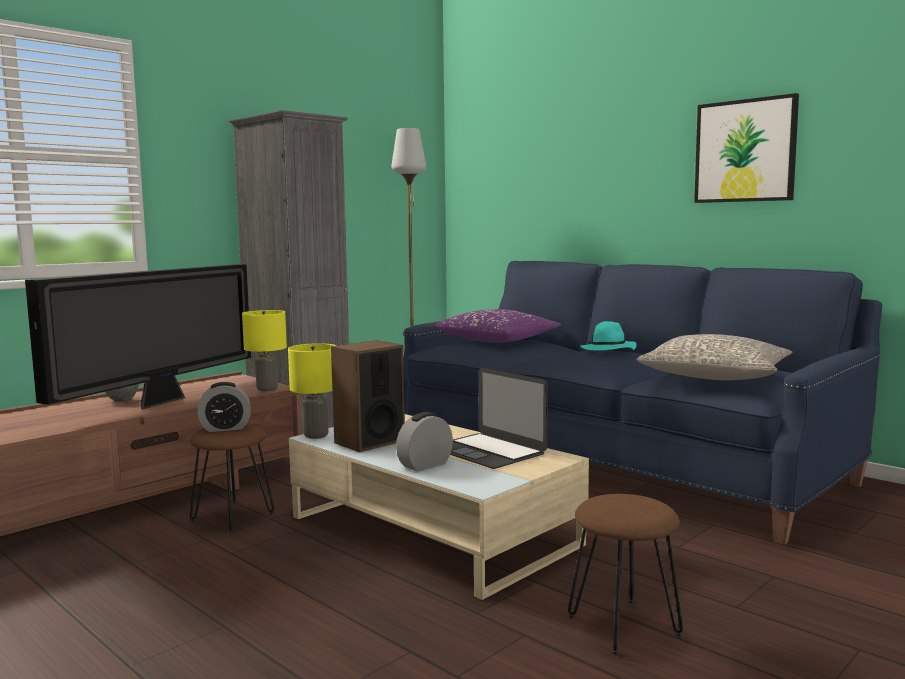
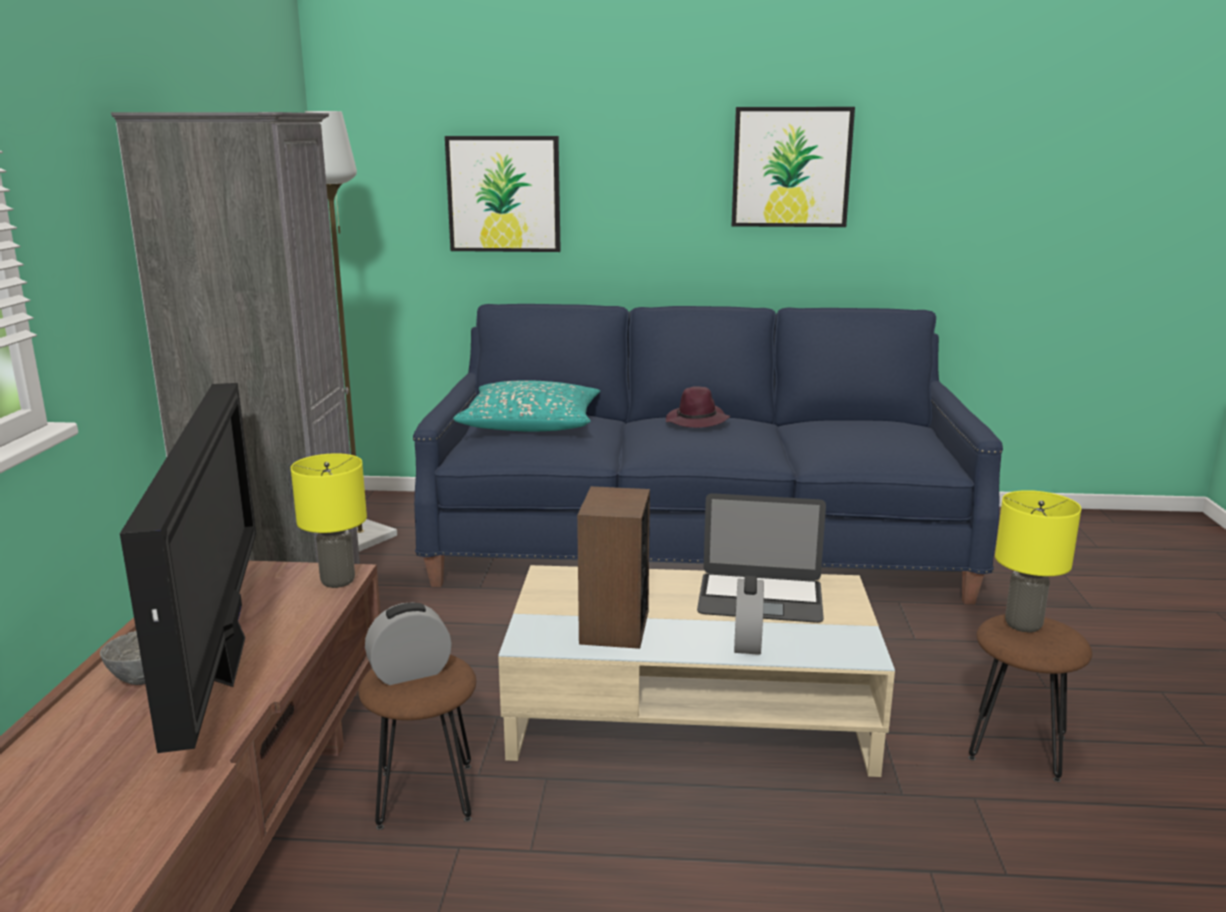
camera: 40 degrees left, 10 degrees up
(225, 428) = (410, 673): alarm clock -> alarm clock turned 150 degrees counterclockwise
(316, 436) = (531, 640): yellow table lamp -> yellow table lamp (1025, 626)
(498, 341) = (531, 425): purple pillow -> turquoise pillow
(543, 185) = (504, 194): none -> picture
(608, 350) = (697, 422): turquoise hat -> purple hat
(716, 376) = (874, 445): grey pillow -> none

